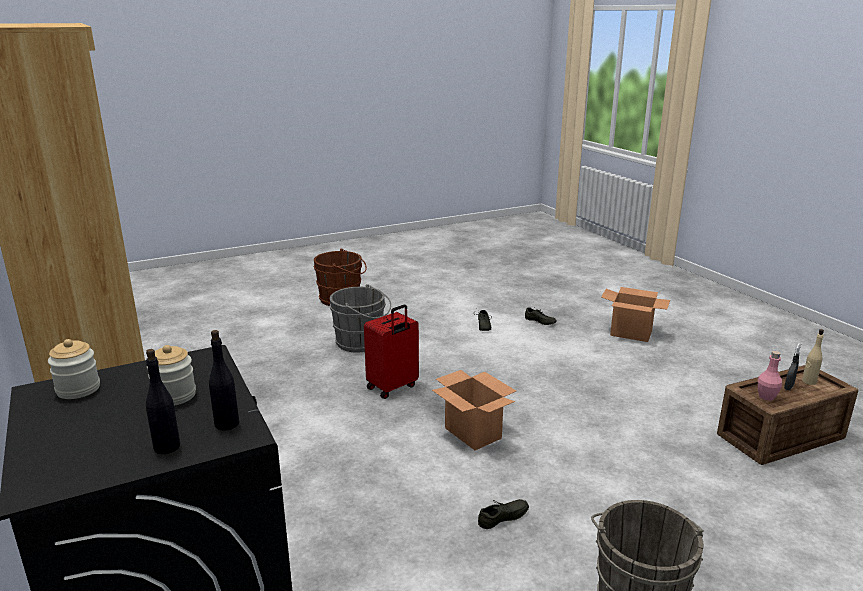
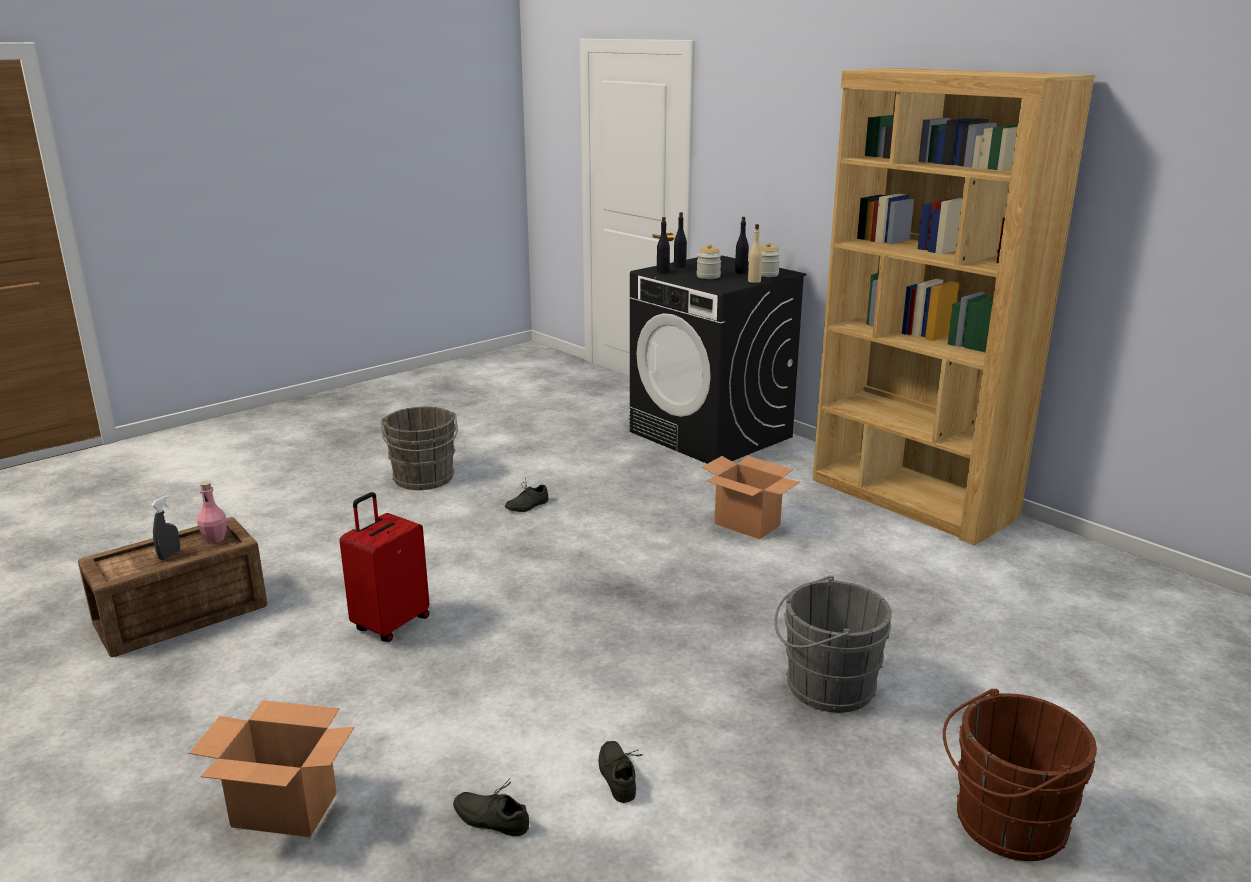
camera: 165 degrees right, 0 degrees up
(99, 405) = (741, 272): none -> black bottle
(393, 387) = (707, 609): red suitcase -> red suitcase (390, 624)
(472, 433) = (575, 567): cardboard box -> cardboard box (748, 524)
(808, 381) = (130, 566): beige bottle -> beige bottle (754, 281)

